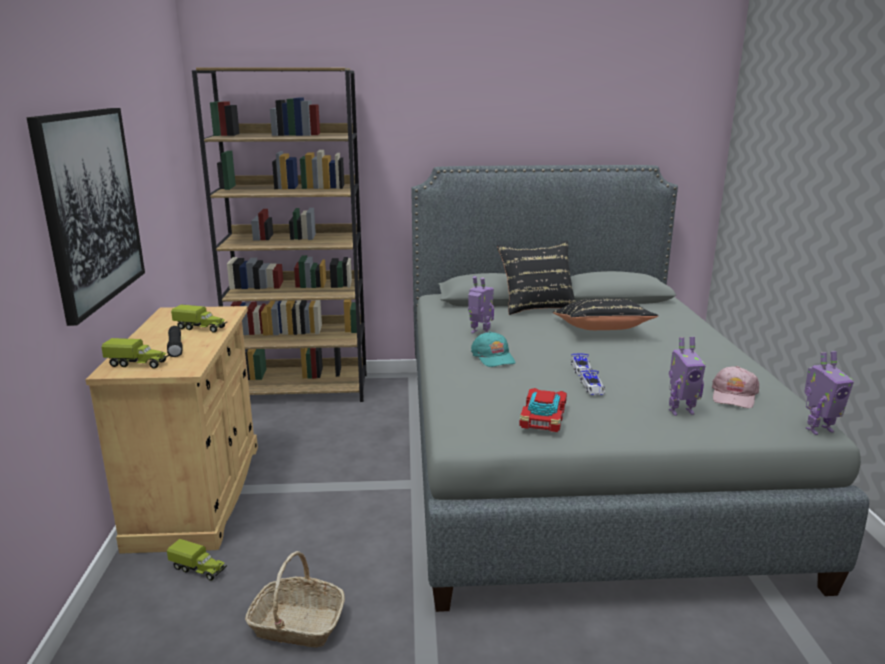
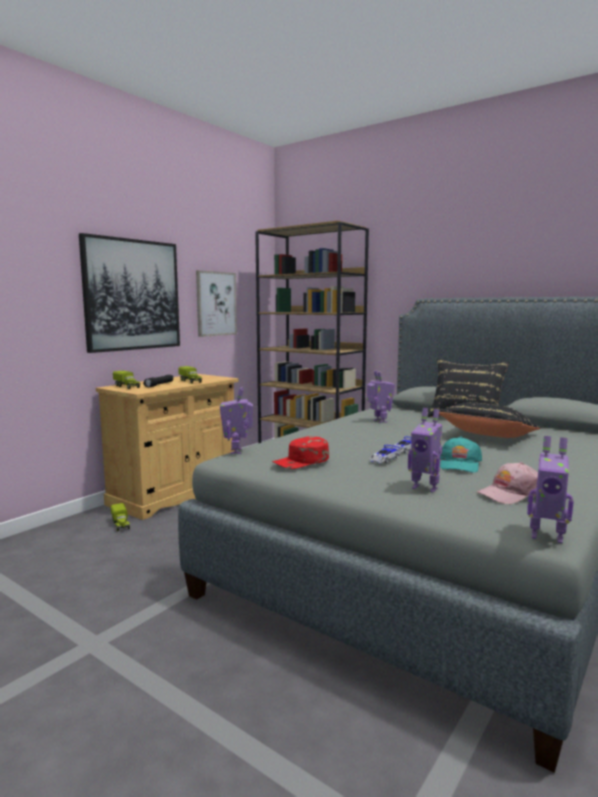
camera: 40 degrees right, 10 degrees down
(157, 192) = (216, 303): none -> picture
(297, 624) = (116, 567): basket -> none
(450, 424) = (237, 451): none -> toy robot
(493, 357) = (354, 432): turquoise cap -> turquoise cap (459, 464)
(544, 416) = (301, 461): toy car -> red cap

